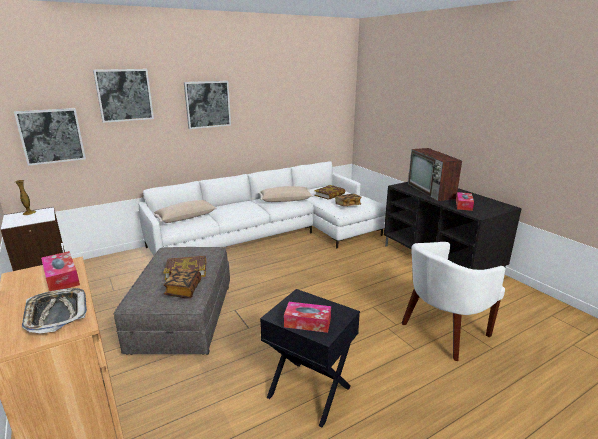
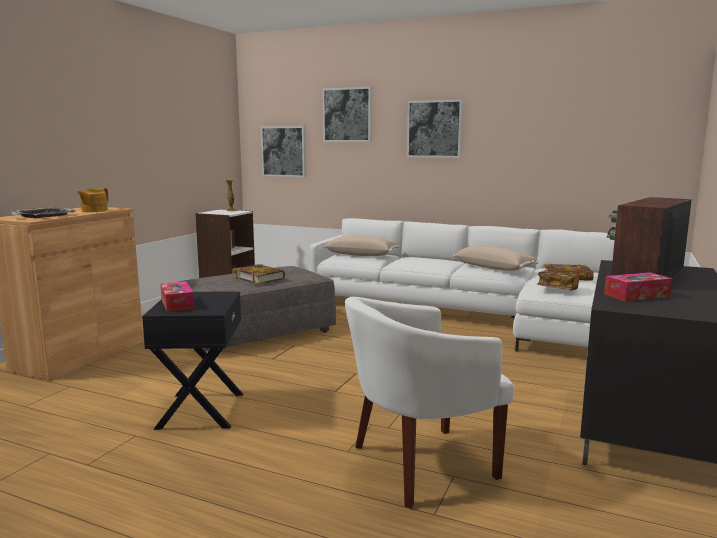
camera: 55 degrees right, 10 degrees down
(62, 278) = (94, 211): tissue box -> teapot
(183, 290) = (225, 285): book -> none
(444, 332) = (420, 464): white armchair -> white armchair turned 45 degrees counterclockwise

